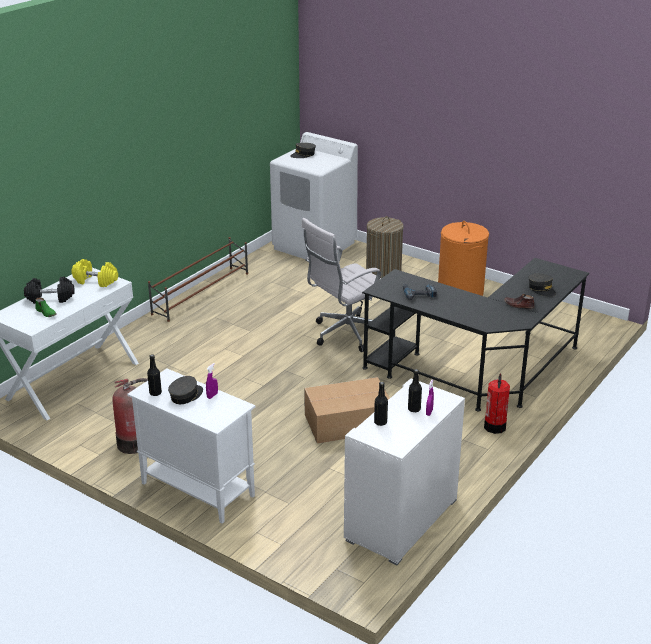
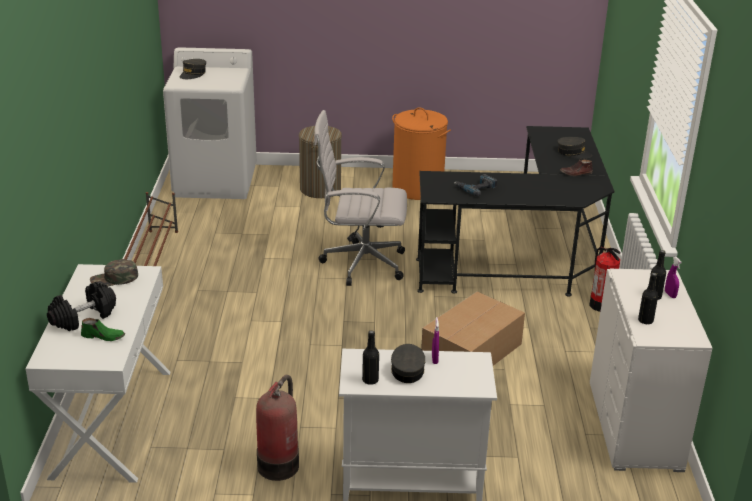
camera: 35 degrees left, 0 degrees up
(95, 281) = (114, 279): yellow dumbbell -> green cap
(345, 334) = (360, 264): white office chair -> white office chair turned 75 degrees clockwise

